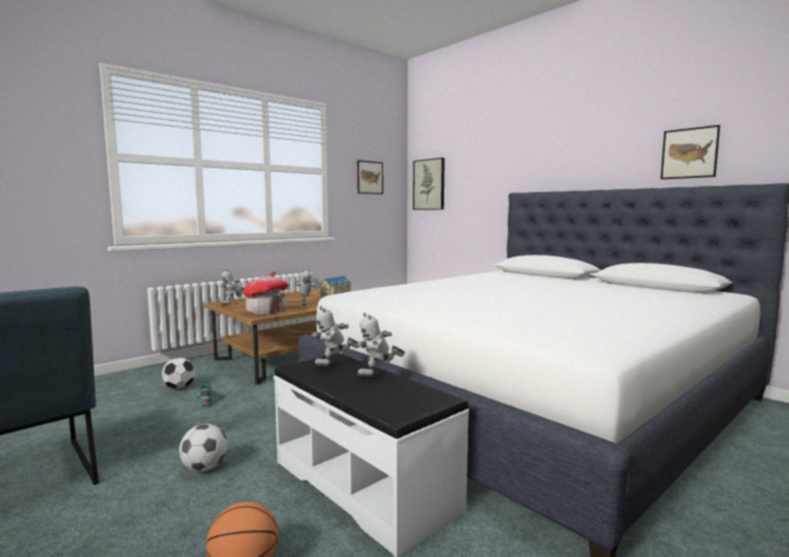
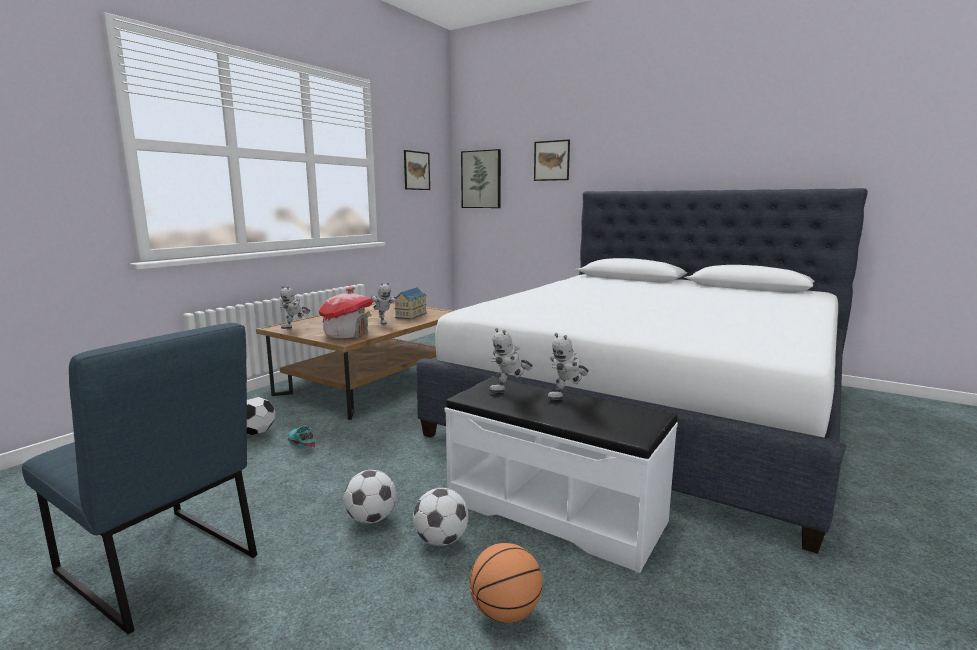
camera: 15 degrees left, 5 degrees up
(244, 495) = (441, 540): none -> football
(689, 153) = (772, 156): picture -> picture (551, 160)

